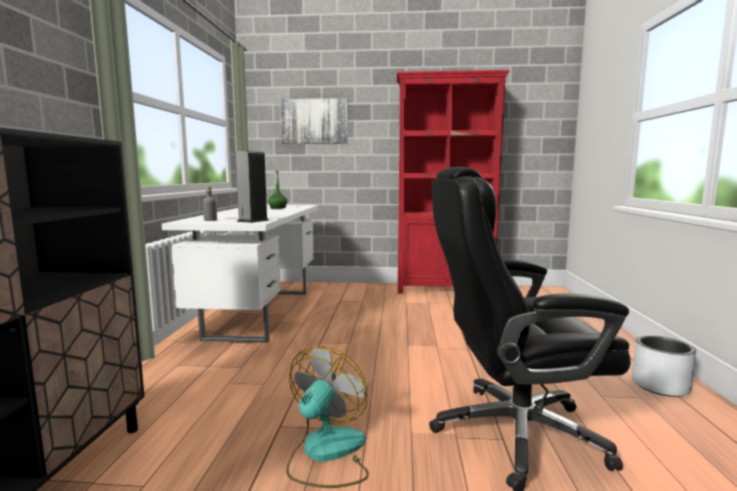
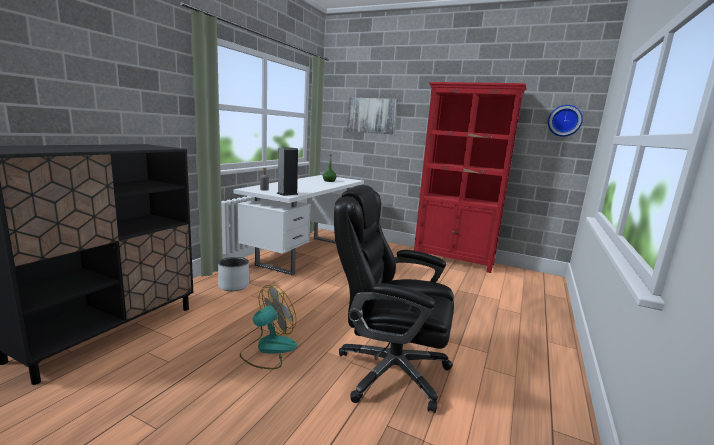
camera: 20 degrees right, 5 degrees up
(542, 113) = (564, 120): none -> wall clock
(659, 386) = (543, 373): grey planter -> grey planter (234, 286)

